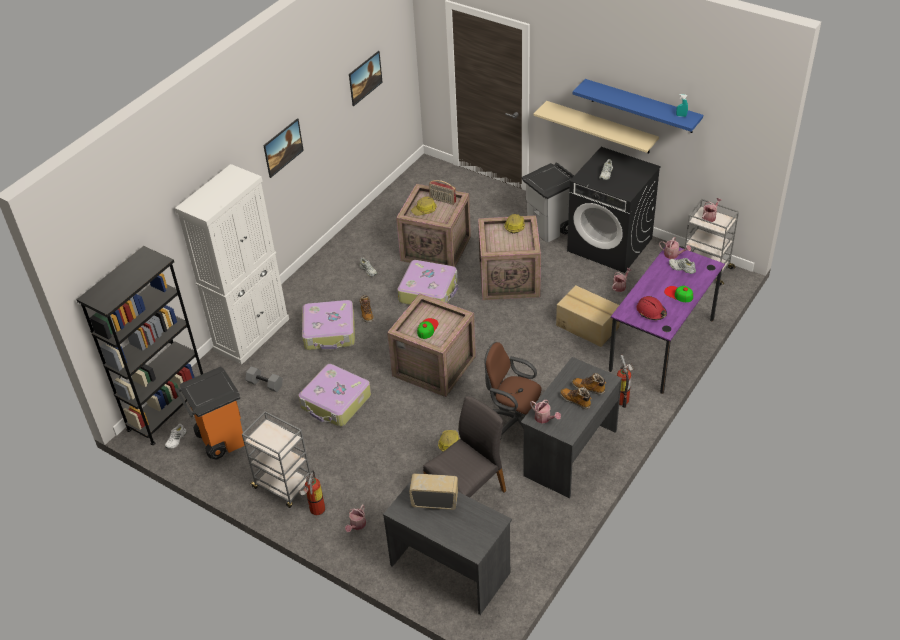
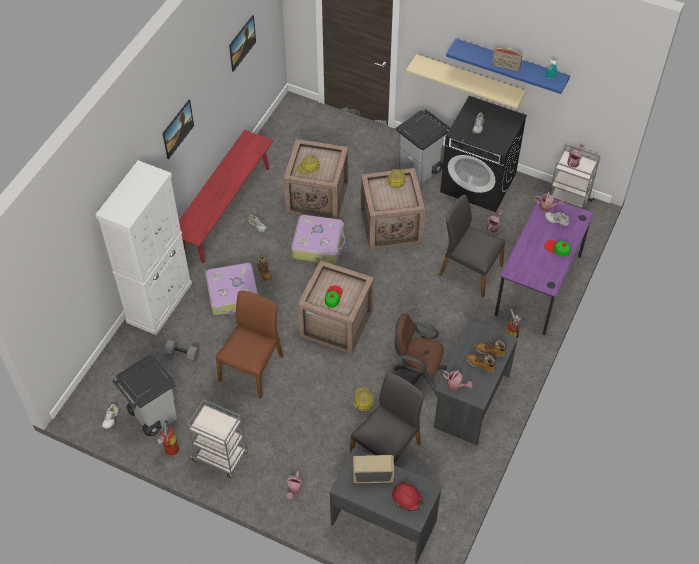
camera: 10 degrees left, 10 degrees up
(168, 410) = (96, 389): black bookcase -> none
(220, 440) = (152, 415): orange trash can -> grey trash can
(315, 510) = (254, 478): fire extinguisher -> fire extinguisher (170, 451)
(336, 402) = (252, 367): suitcase -> brown chair
(338, 254) = (226, 210): none -> red bench
(442, 200) = (323, 156): radio -> radio (505, 67)
(587, 326) = (469, 270): cardboard box -> grey chair
(651, 312) = (535, 268): red hard hat -> red hard hat (407, 498)

